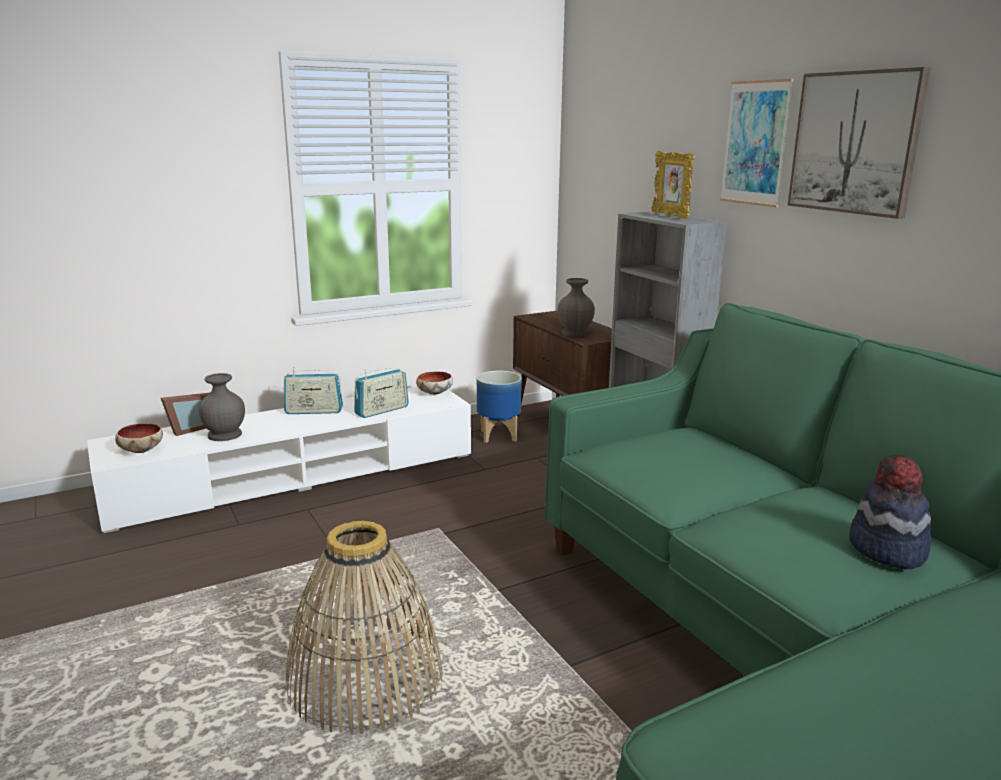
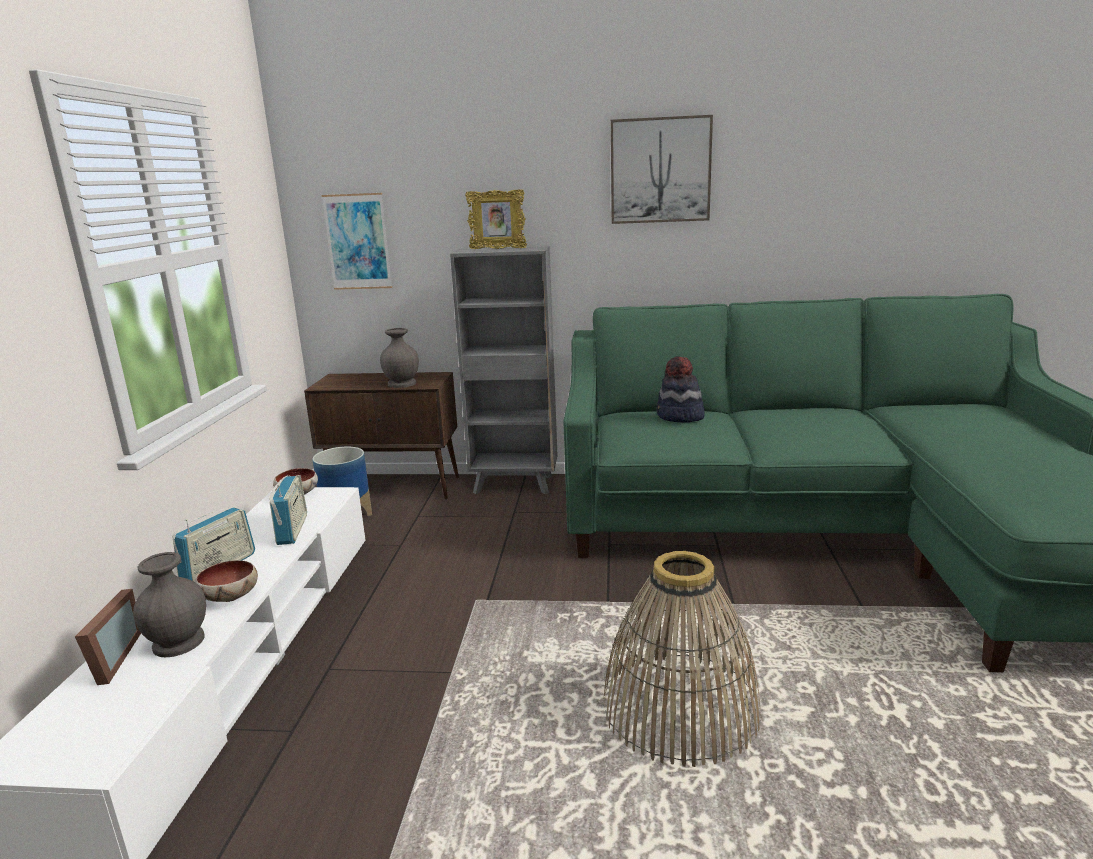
camera: 55 degrees left, 0 degrees up
(140, 450) = (103, 725): bowl -> bowl (229, 597)
(755, 143) = (563, 178): picture -> picture (357, 242)
(886, 549) = (846, 417): hat -> hat (679, 417)

